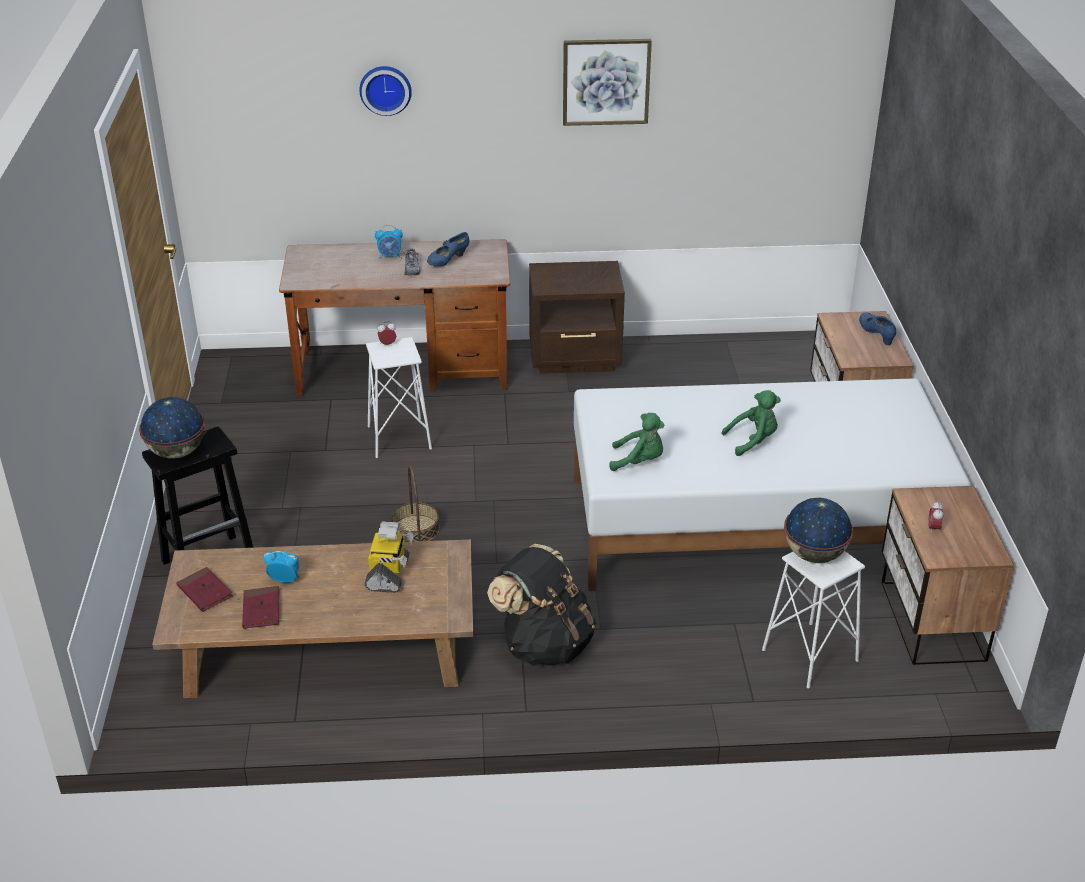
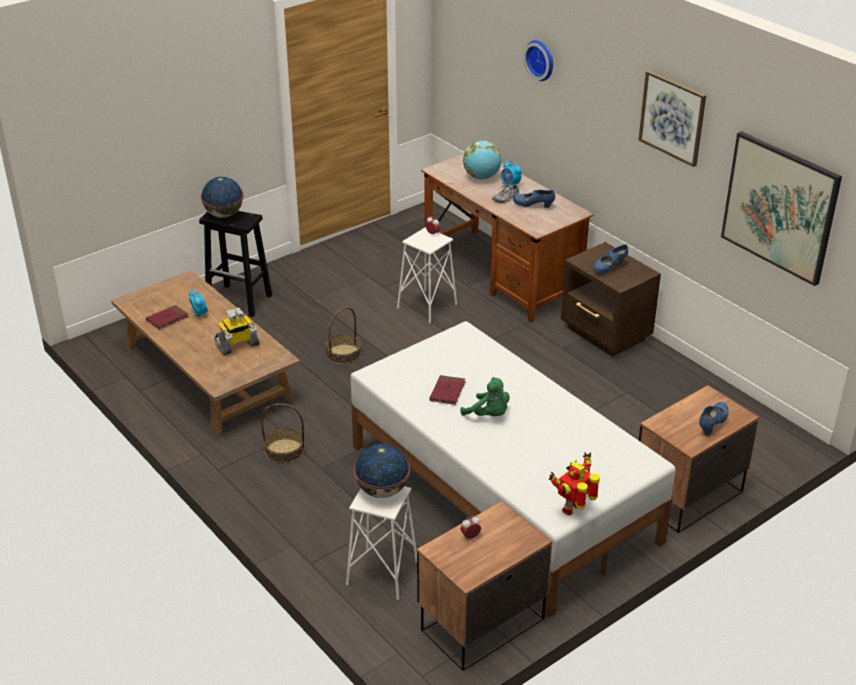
camera: 55 degrees right, 0 degrees up
(205, 592) = (166, 295): red book -> red book (447, 392)
(351, 265) = (481, 177): none -> globe
(544, 644) = (284, 451): black backpack -> basket
(577, 280) = (609, 268): none -> blue shoe
(639, 461) = (409, 376): green plush toy -> none
(762, 120) = (780, 207): none -> picture
(938, 454) = (574, 509): none -> toy robot

